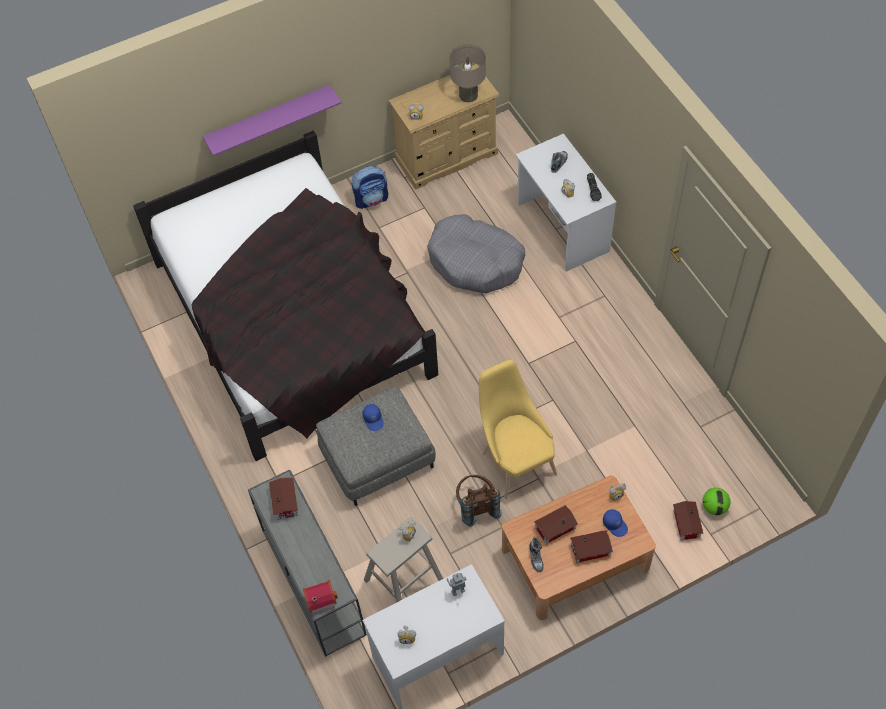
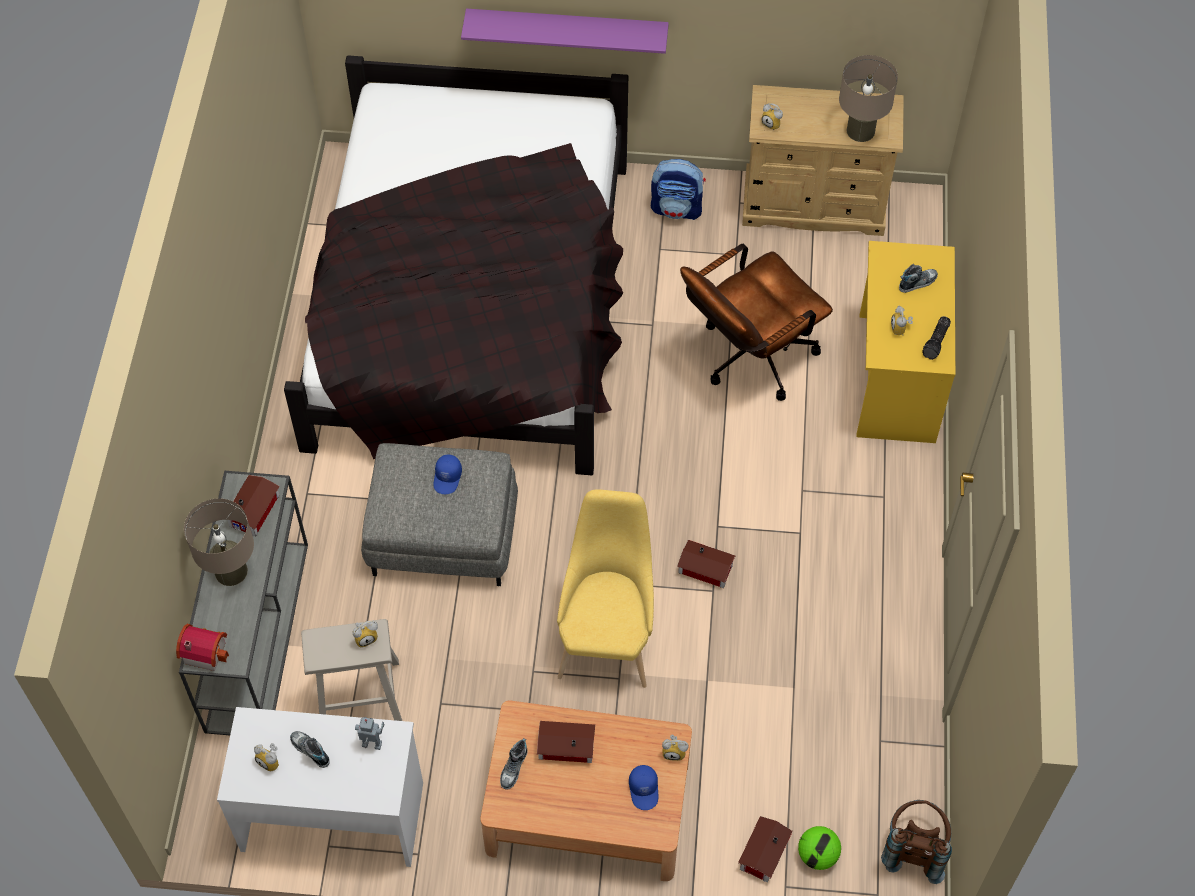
camera: 30 degrees right, 0 degrees up
(298, 544) = (231, 571): none -> beige table lamp
(425, 617) = (310, 750): none -> shoe
(475, 261) = (748, 359): grey dog bed -> brown office chair
(476, 506) = (515, 666): brown backpack -> brown backpack (914, 849)
(561, 228) = (894, 377): white desk -> yellow desk
(592, 550) = (590, 803): toy house -> toy house (706, 570)

